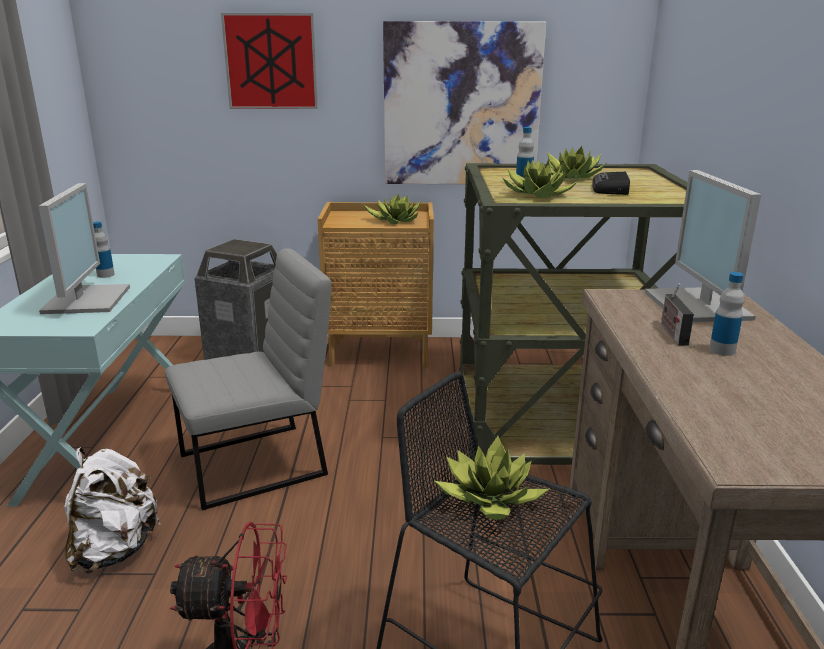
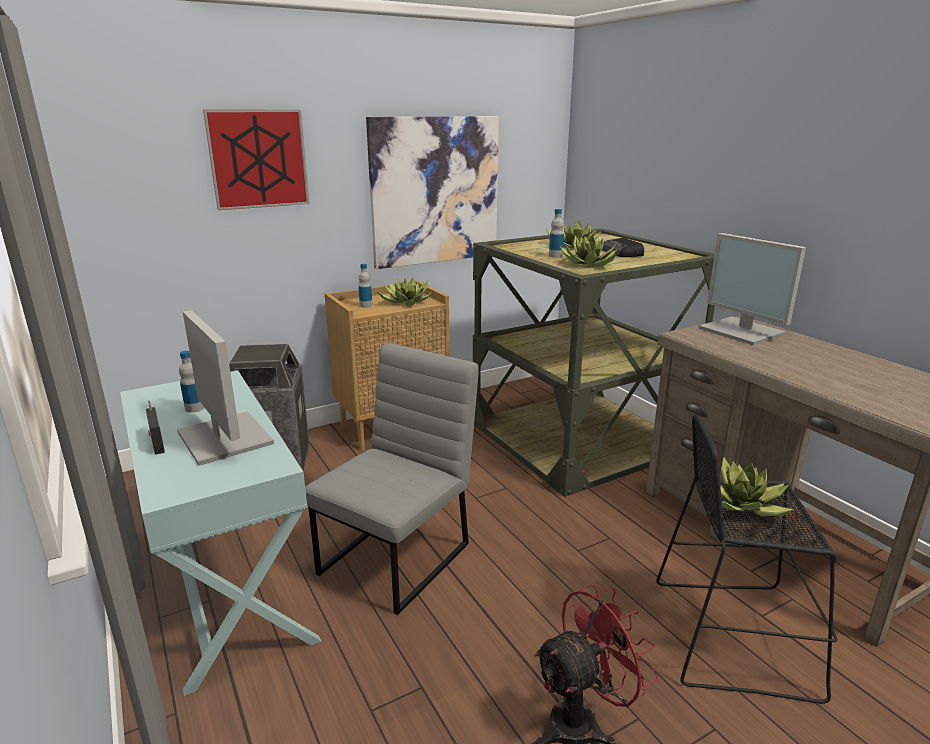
camera: 30 degrees left, 0 degrees up
(115, 549) = (358, 684): white backpack -> none
(672, 333) = (763, 353): radio -> radio (156, 442)
(722, 350) = (806, 358): bottle -> bottle (366, 305)

